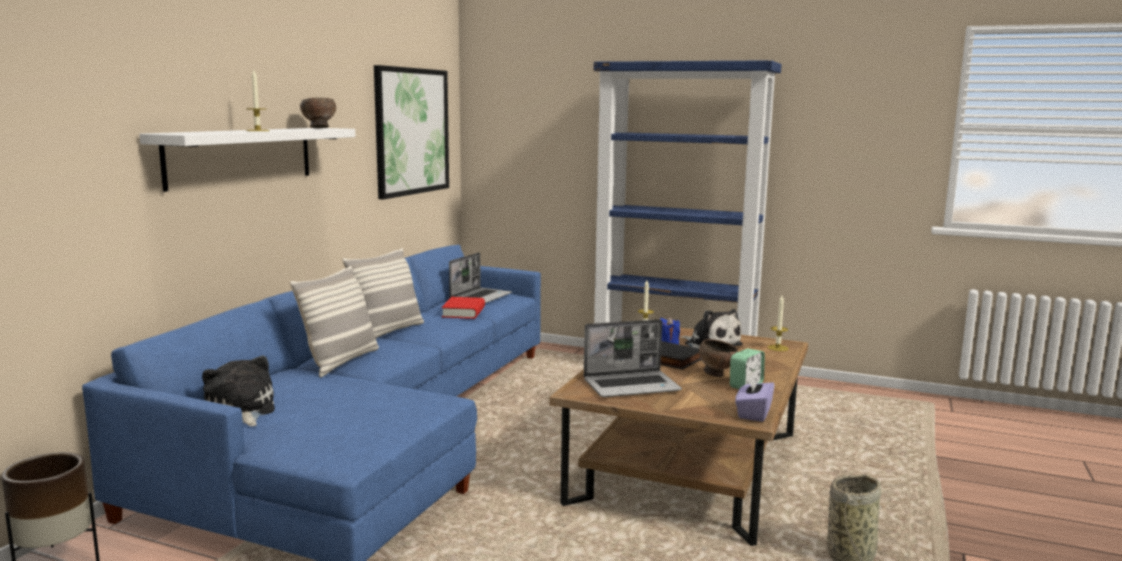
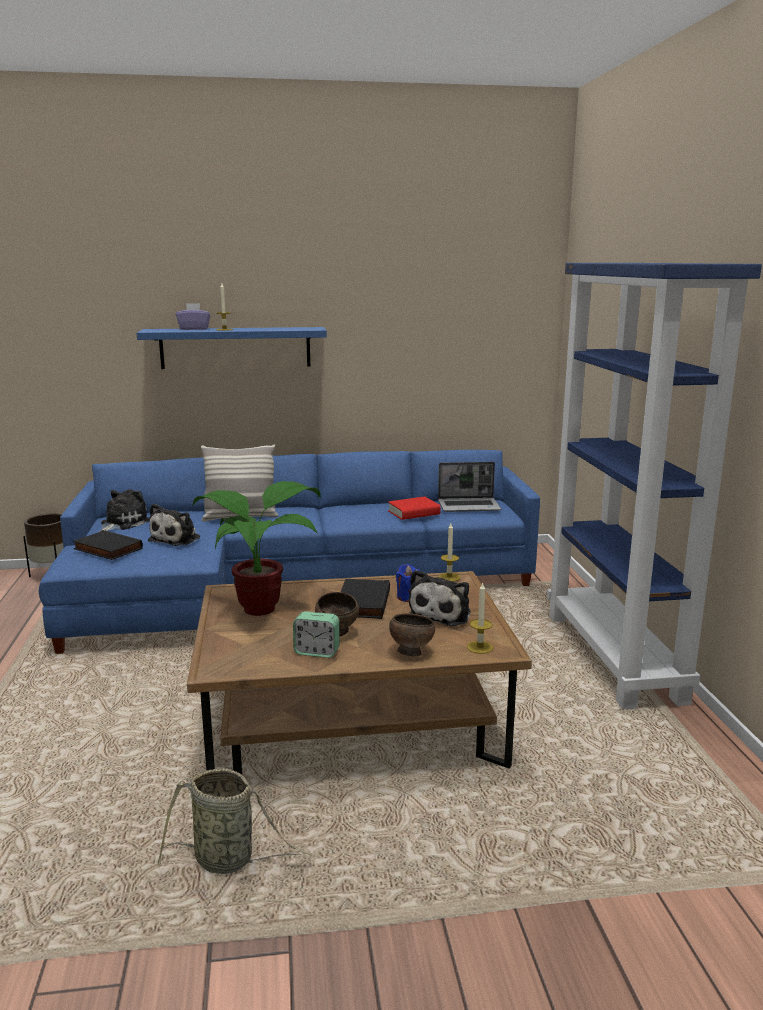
camera: 60 degrees right, 5 degrees up
(241, 156) = (235, 347): white shelf -> blue shelf
(318, 128) = (299, 328): brown bowl -> brown bowl (410, 653)
(337, 427) = (106, 549): none -> black book
(363, 394) = (177, 539): none -> plush toy
(387, 332) = (326, 508): pillow -> none
(411, 131) = (466, 332): picture -> none
(632, 386) = (263, 606): laptop -> potted plant
(753, 413) = (231, 667): purple tissue box -> purple tissue box (194, 329)

